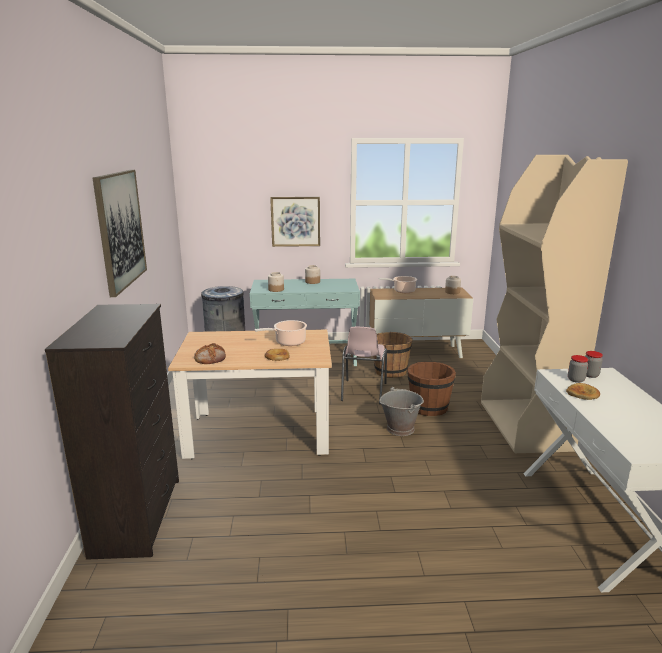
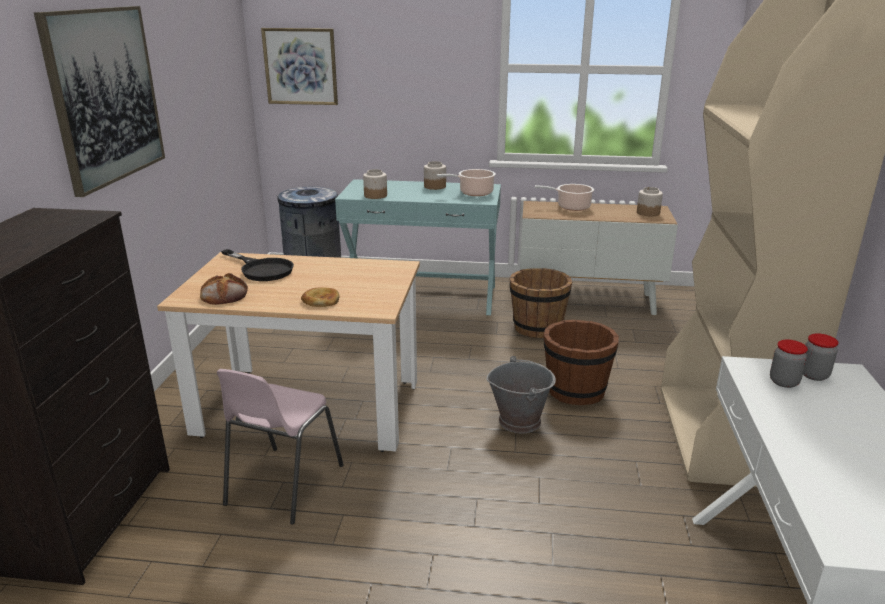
camera: 10 degrees right, 5 degrees up
(225, 340) = (262, 269): none -> black frying pan
(288, 342) = (350, 278): cooking pot -> cooking pot (473, 193)
(295, 221) = (417, 94): picture -> picture (300, 66)
(363, 392) = (484, 357): pink chair -> pink chair (282, 485)
(583, 394) = (785, 410): bread -> none

